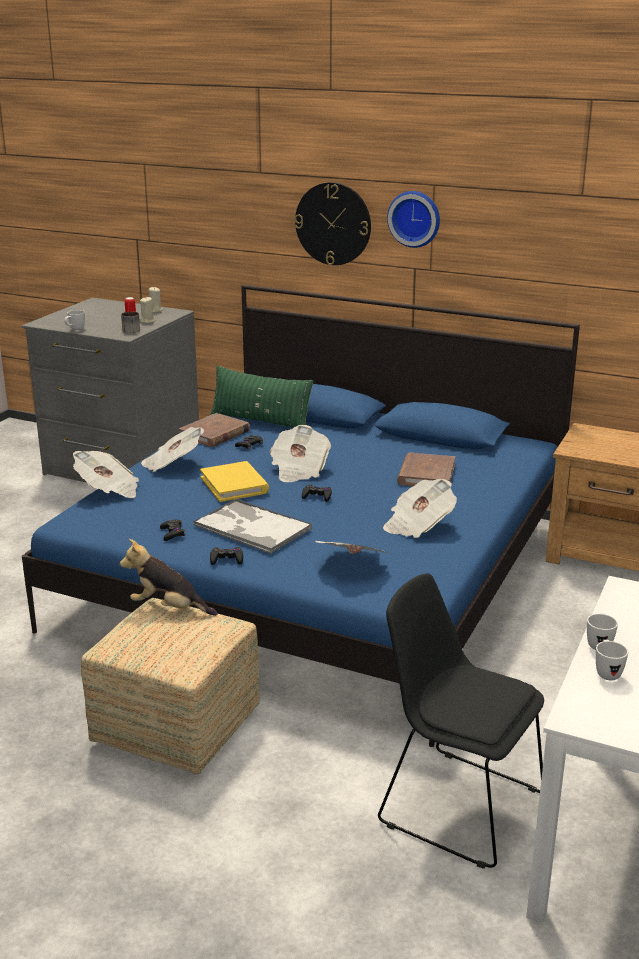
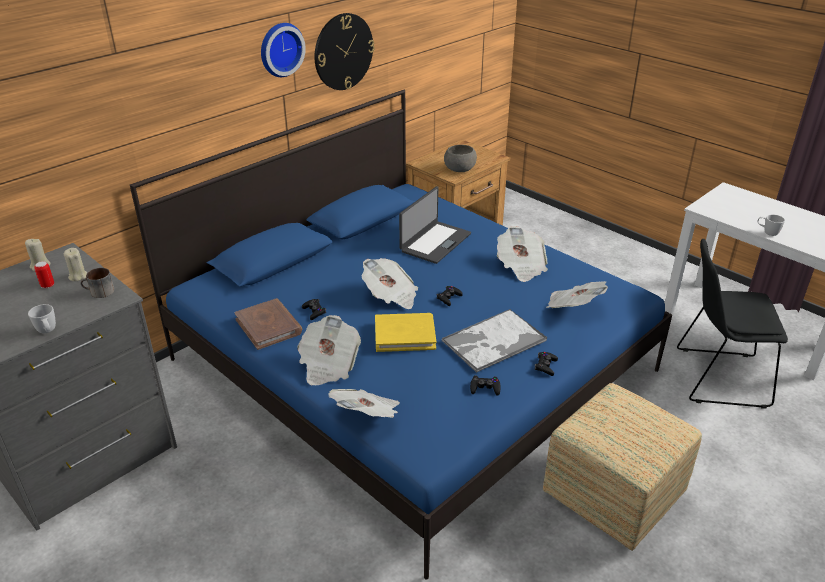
camera: 70 degrees left, 10 degrees up
(168, 608) = (582, 423): plush toy -> none
(260, 421) = (260, 295): green pillow -> none
(333, 223) = (208, 81): wall clock -> wall clock (343, 52)
(426, 474) = (435, 242): brown book -> laptop
(456, 804) = (717, 377): black chair -> black chair turned 45 degrees clockwise
(597, 450) = (459, 169): none -> grey bowl
(607, 672) = (798, 239): white mug -> none

